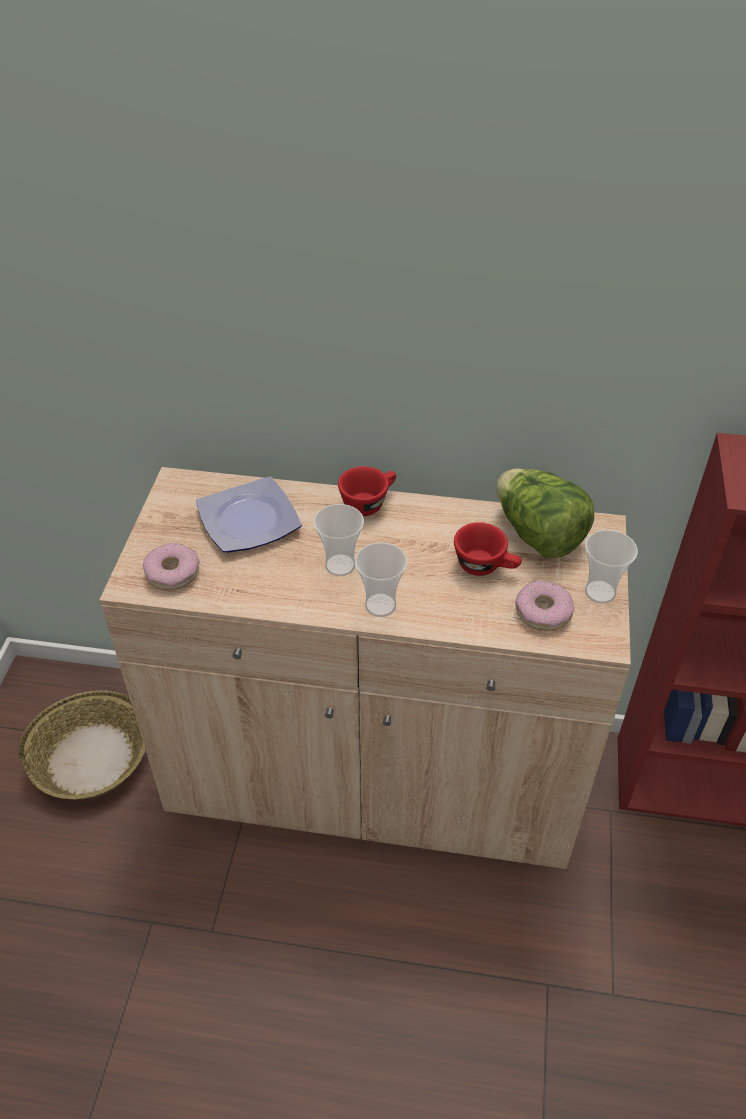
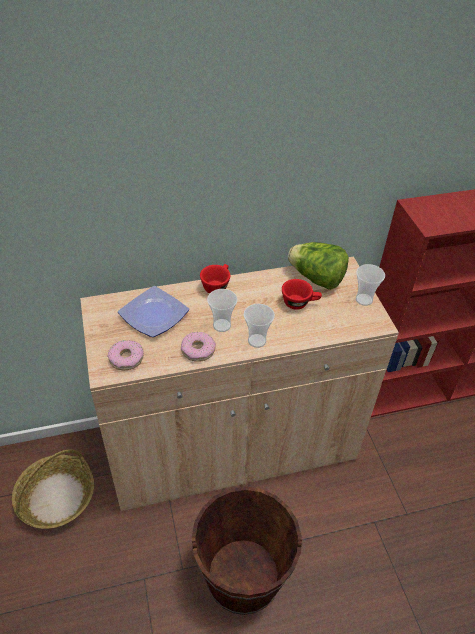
camera: 25 degrees left, 0 degrees up
(293, 981) = (243, 576): none -> brown bucket
(543, 612) = (342, 318): donut -> donut (198, 350)

